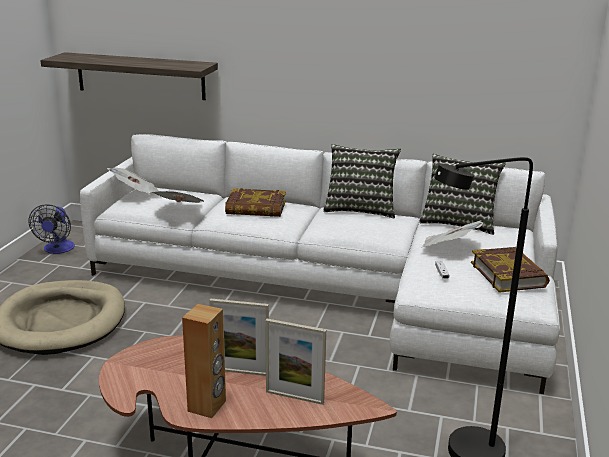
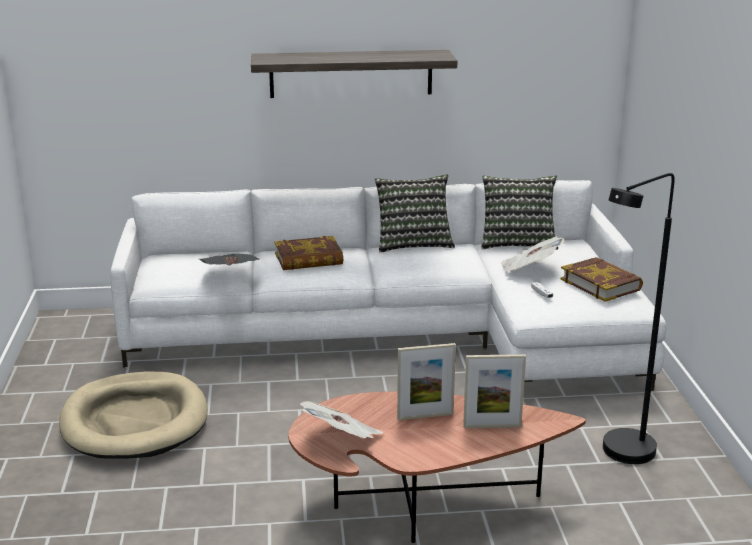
camera: 20 degrees left, 0 degrees up
(57, 249) = (54, 347): fan -> none
(137, 195) = (163, 265): newspaper -> newspaper (342, 439)
(140, 76) = (130, 126): shelf -> shelf (351, 73)
(207, 406) = (423, 450): brown speaker -> none

